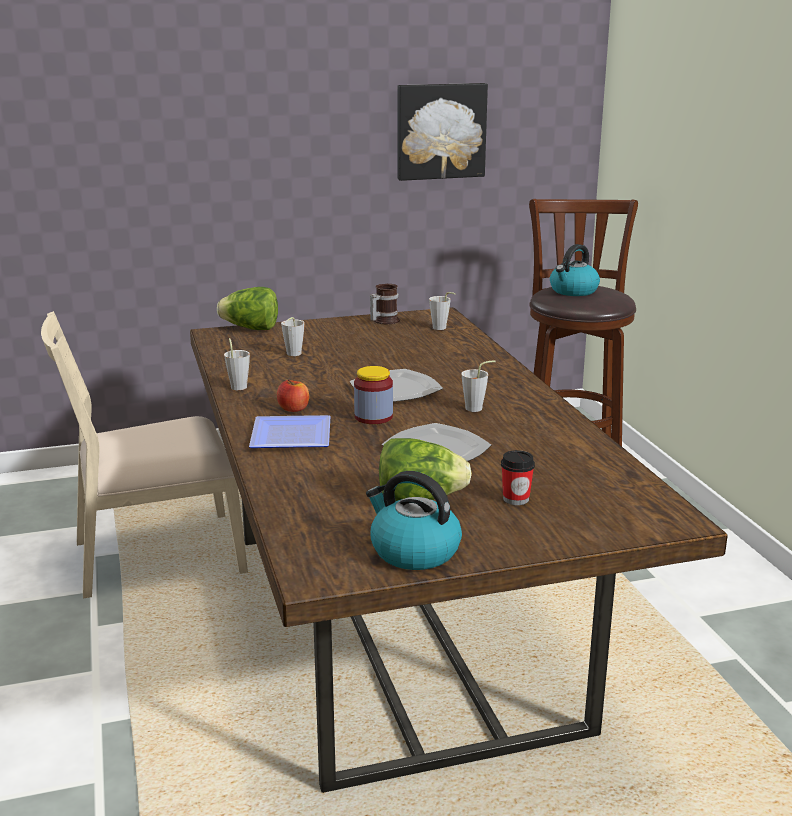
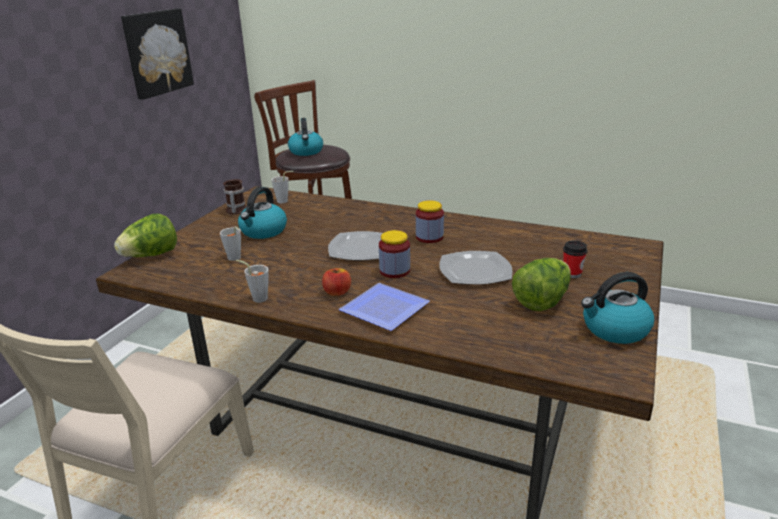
camera: 50 degrees left, 5 degrees up
(361, 344) = (263, 231): none -> kettle
(477, 408) = (429, 237): grey cup -> jar

